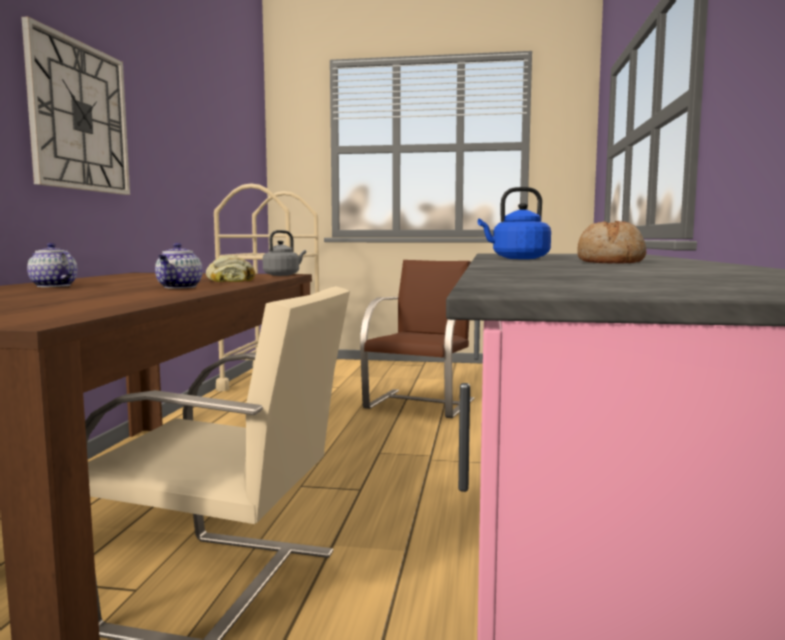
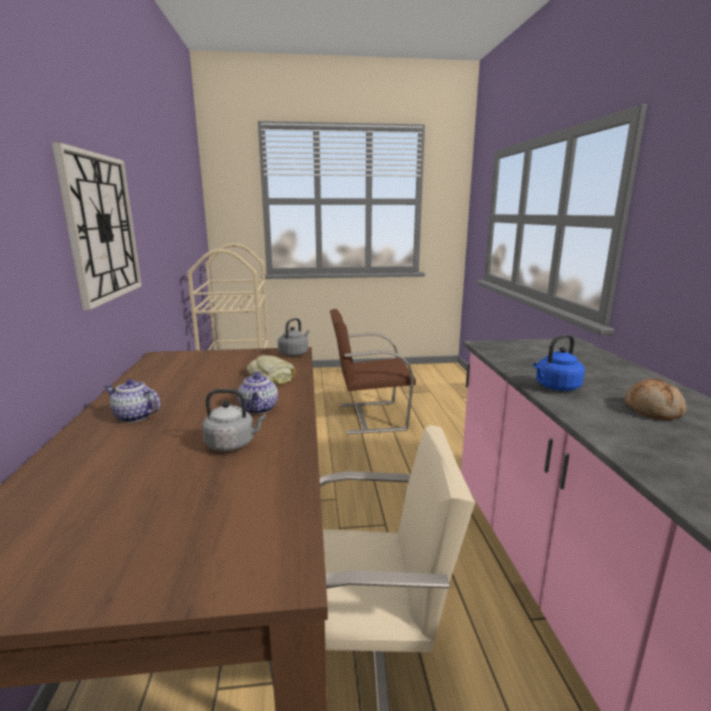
camera: 15 degrees left, 10 degrees up
(115, 294) = (233, 444): none -> grey kettle
(421, 403) = (370, 416): brown chair -> brown chair turned 105 degrees counterclockwise

